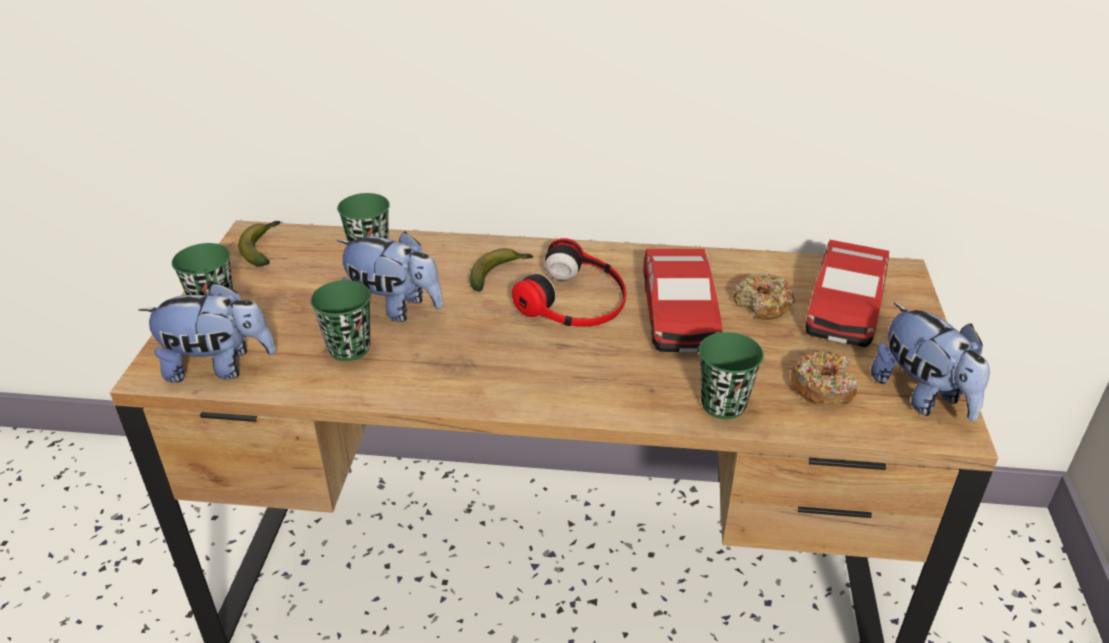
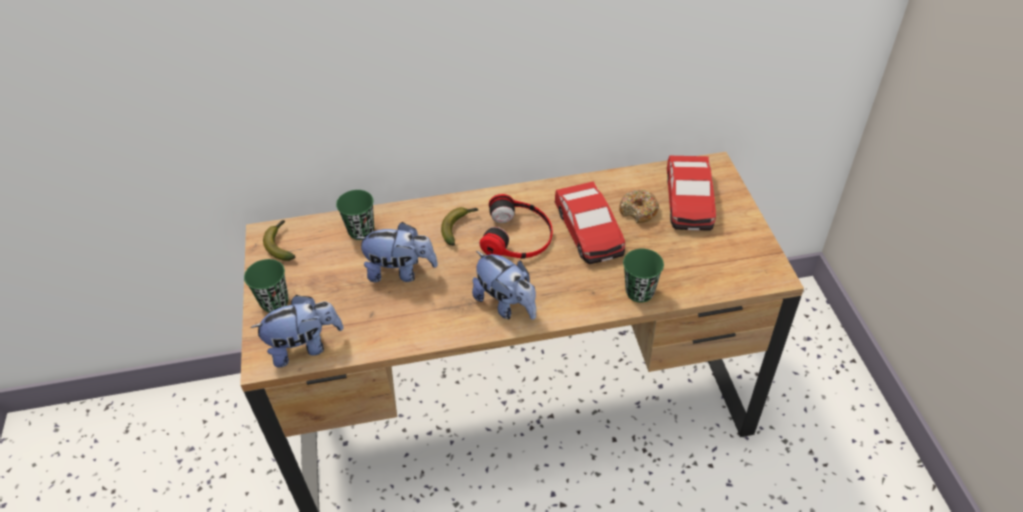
camera: 15 degrees left, 10 degrees up
(349, 348) = (386, 310): green cup -> none
(822, 387) = (693, 264): donut -> none
(922, 396) = (752, 257): plush toy -> plush toy (506, 304)

